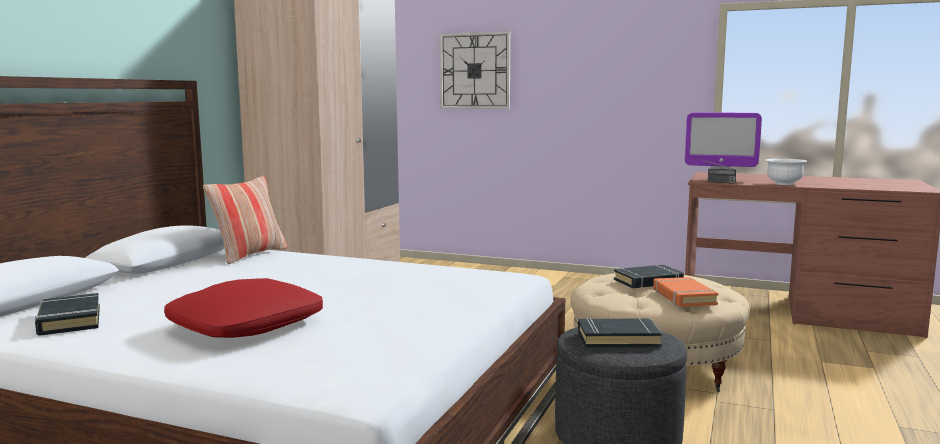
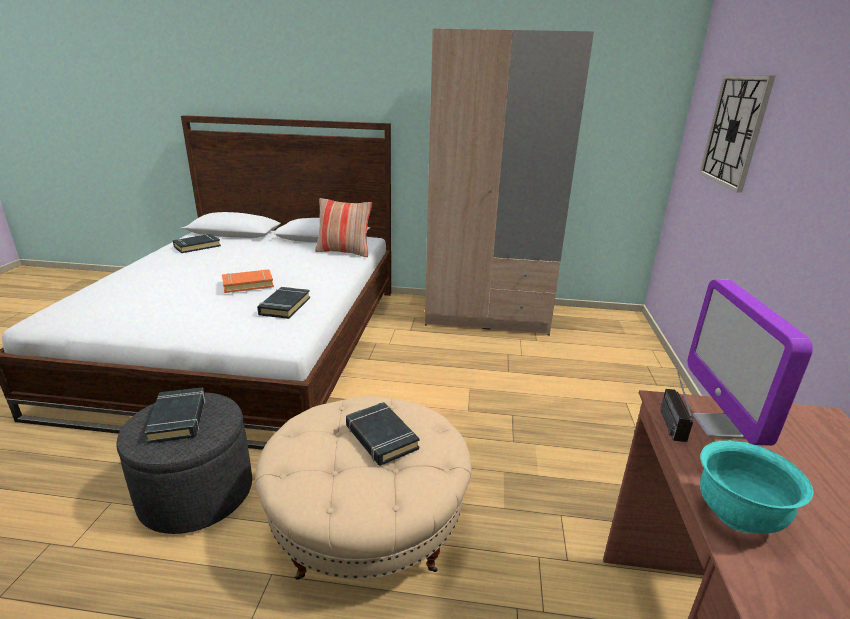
camera: 75 degrees right, 15 degrees up
(246, 325) = (170, 278): red pillow -> none
(425, 275) = (284, 306): none -> black book
(683, 297) = (314, 463): orange book -> orange book (248, 284)
(784, 184) = (737, 515): white bowl -> turquoise bowl

